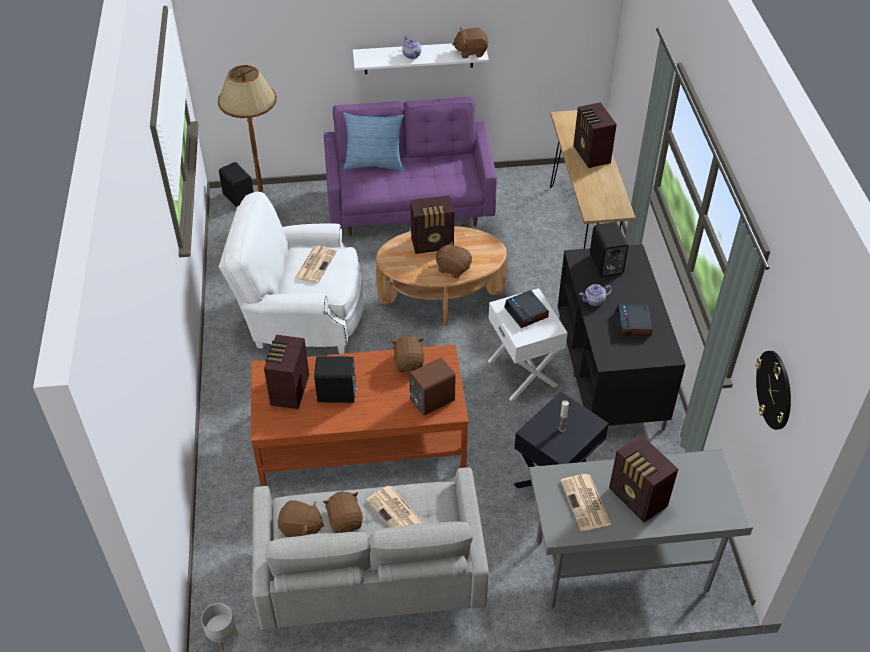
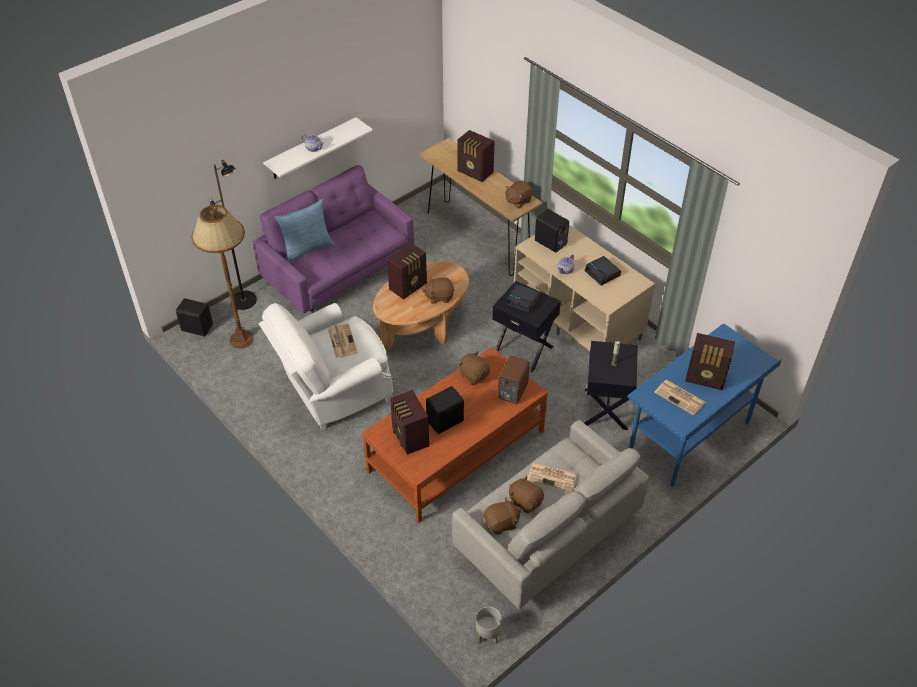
camera: 35 degrees left, 0 degrees up
(300, 192) = (244, 301): none -> black floor lamp
(470, 52) = (354, 128): brown plush toy -> brown plush toy (518, 201)
(523, 373) = (524, 349): white side table -> black side table
(611, 373) = (578, 321): black tv stand -> beige tv stand
(620, 568) = (689, 438): grey desk -> blue desk
(774, 389) = (759, 263): wall clock -> none

